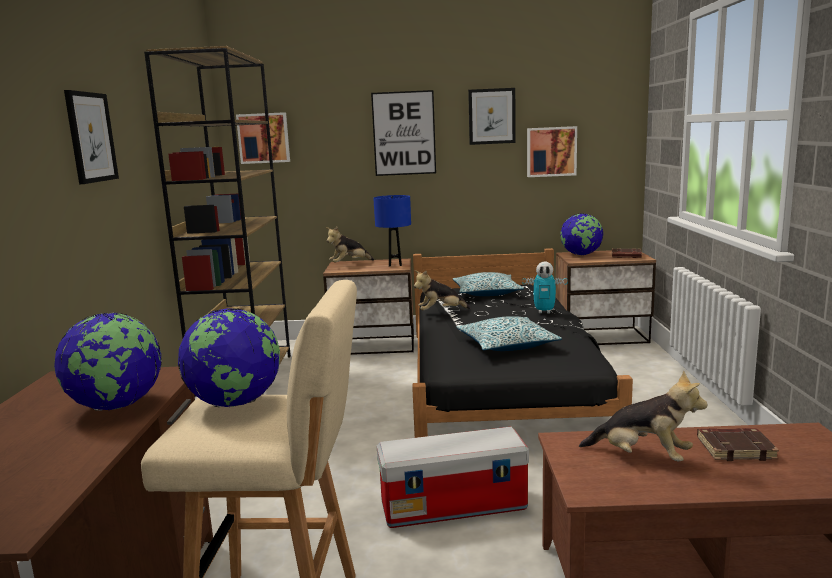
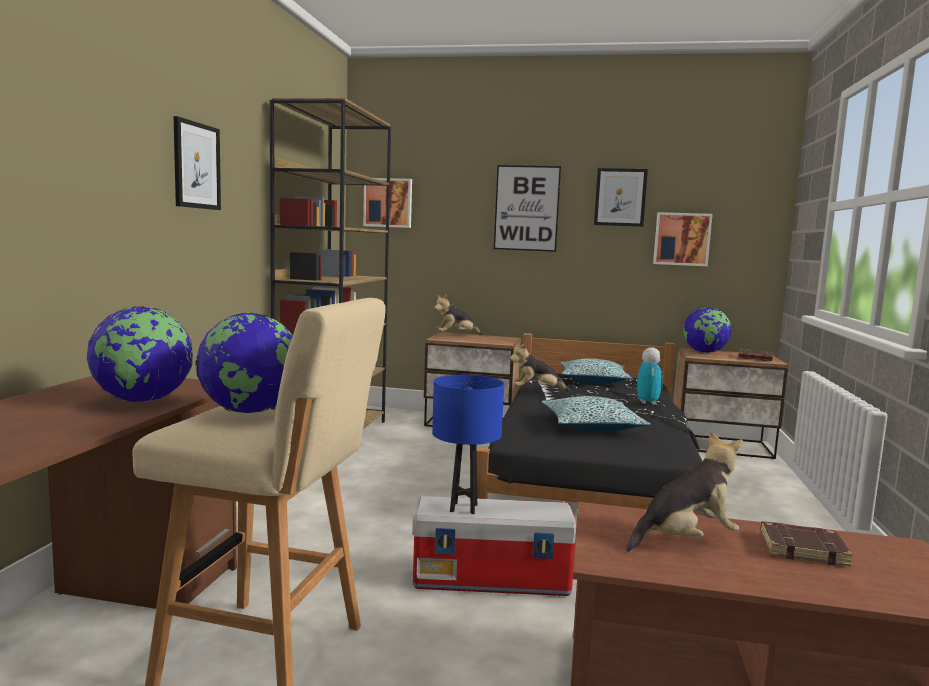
camera: 10 degrees right, 5 degrees down
(395, 265) = (501, 340): blue table lamp -> blue table lamp (463, 508)
(544, 312) = (647, 402): toy robot -> toy robot turned 105 degrees counterclockwise
(642, 457) = (685, 540): plush toy -> plush toy turned 60 degrees counterclockwise

